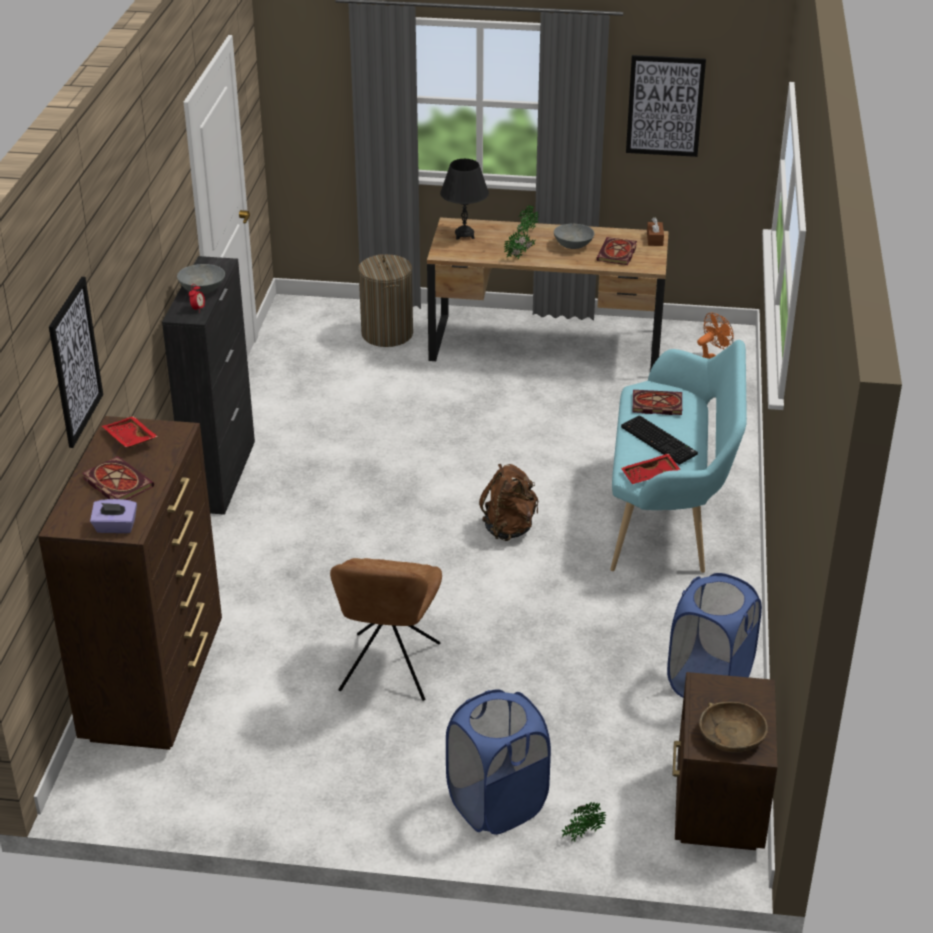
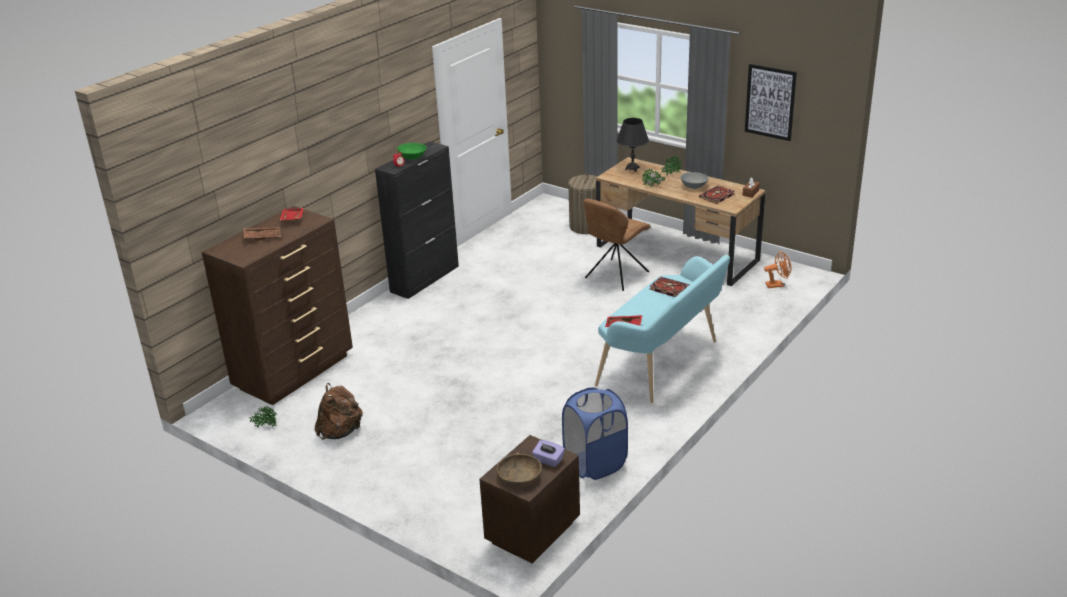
camera: 30 degrees right, 5 degrees down
(75, 362) = (267, 166): picture -> none
(115, 527) = (239, 257): purple tissue box -> purple tissue box (548, 460)
(116, 482) = (262, 237): book -> brown tray
(202, 289) = (412, 157): grey bowl -> green bowl
(389, 670) = (418, 401): brown chair -> brown chair (615, 276)
(497, 804) = (409, 487): blue laundry basket -> none
(509, 528) = (557, 347): brown backpack -> brown backpack (340, 432)
(581, 835) = (440, 519): potted plant -> potted plant (265, 426)
(660, 441) = (650, 309): keyboard -> none

